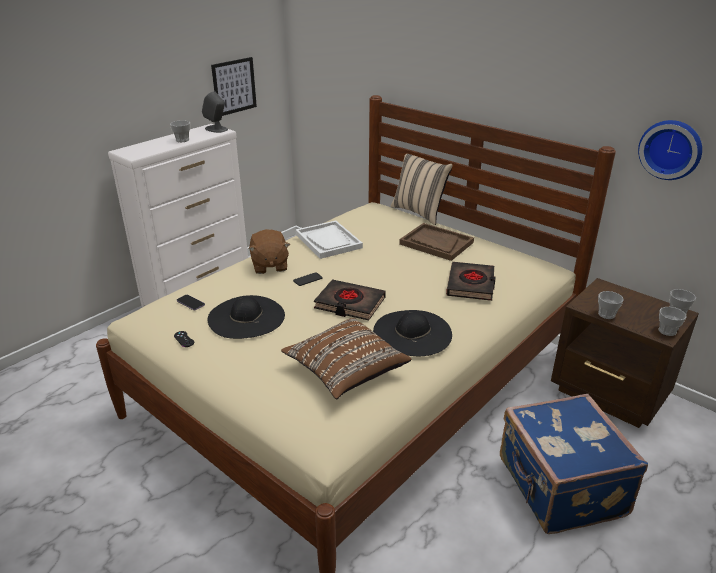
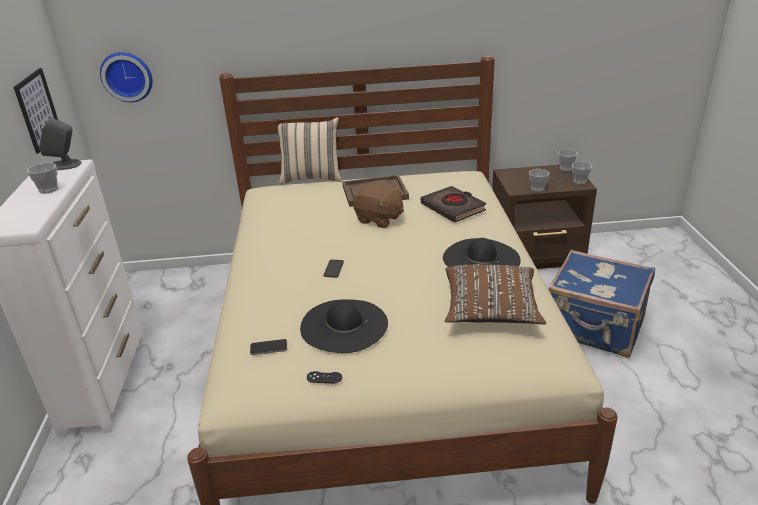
camera: 45 degrees left, 0 degrees up
(269, 265) = (276, 278): brown plush toy -> brown plush toy (379, 219)
(328, 241) = (288, 232): white tray -> none
(349, 304) = (402, 266): black book -> none
(671, 149) = (531, 43): wall clock -> wall clock (127, 76)

